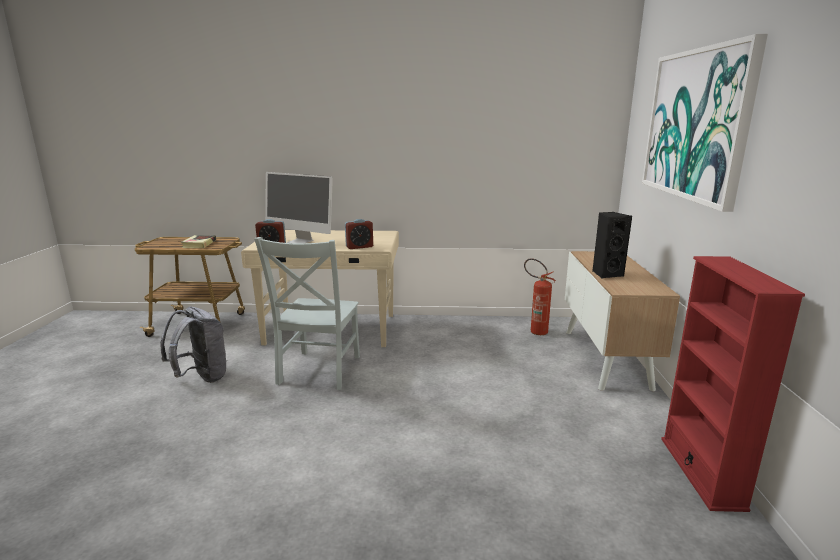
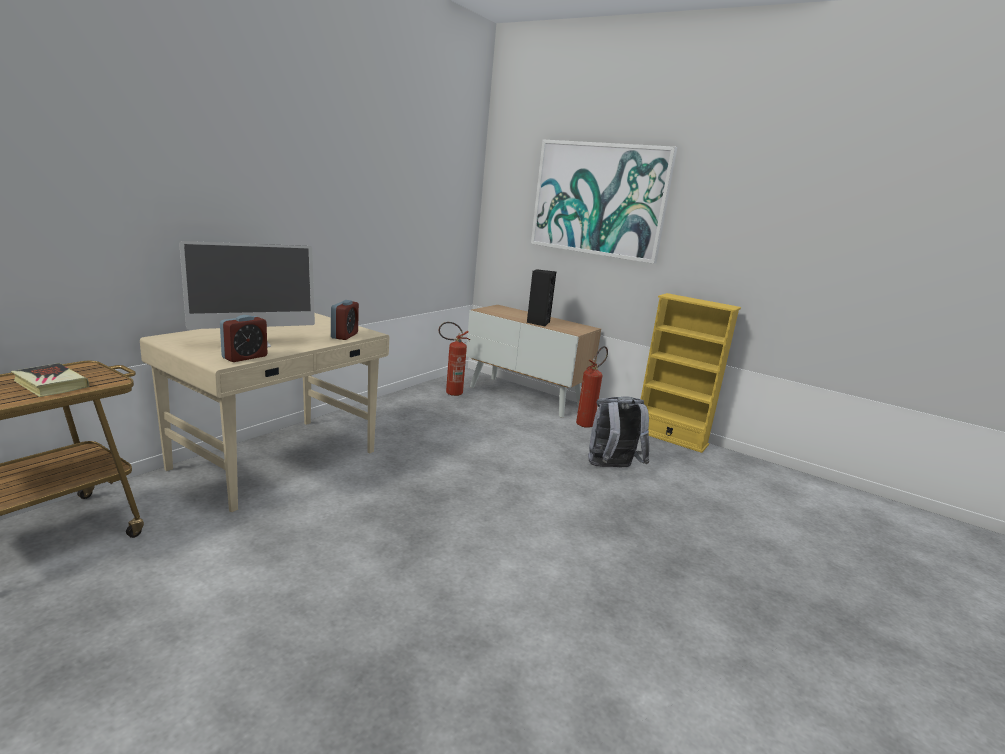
camera: 60 degrees left, 0 degrees up
(201, 378) = (251, 580): grey backpack -> grey backpack (612, 468)
(318, 371) = (368, 500): grey chair -> none
(617, 407) = (587, 423): none -> fire extinguisher
(701, 472) = (670, 438): red bookcase -> yellow bookcase

